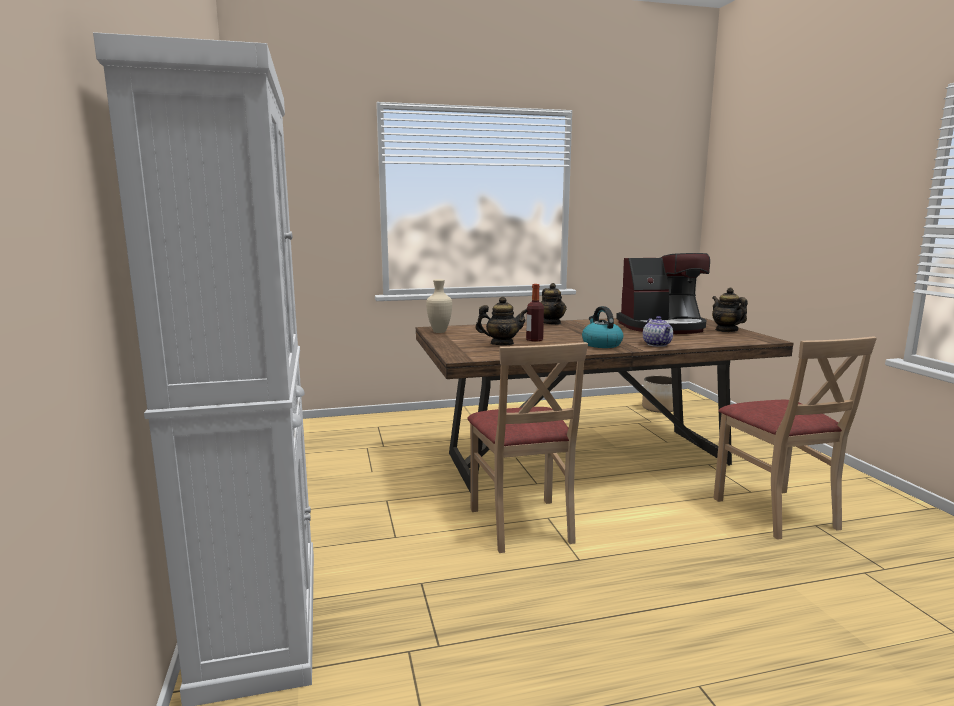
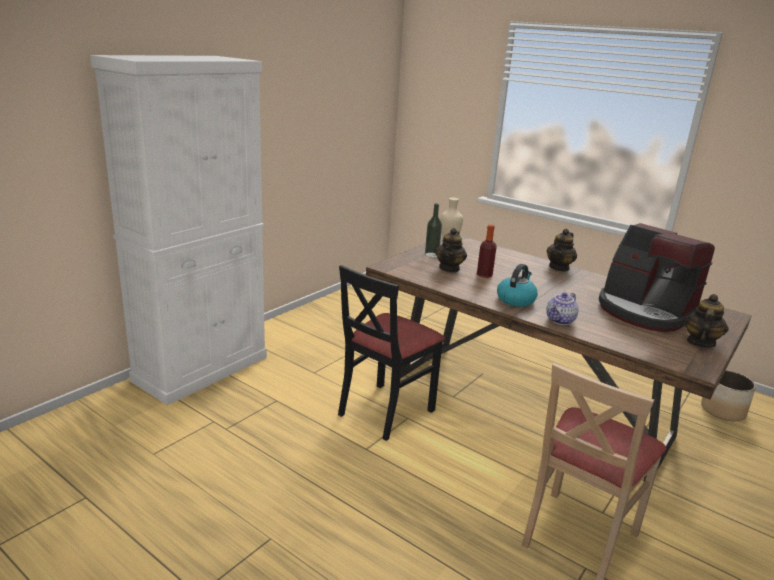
camera: 50 degrees right, 10 degrees up
(458, 341) = (431, 255): none -> bottle
(501, 344) = (449, 268): teapot -> teapot turned 60 degrees clockwise
(522, 524) = (385, 411): beige chair -> black chair

